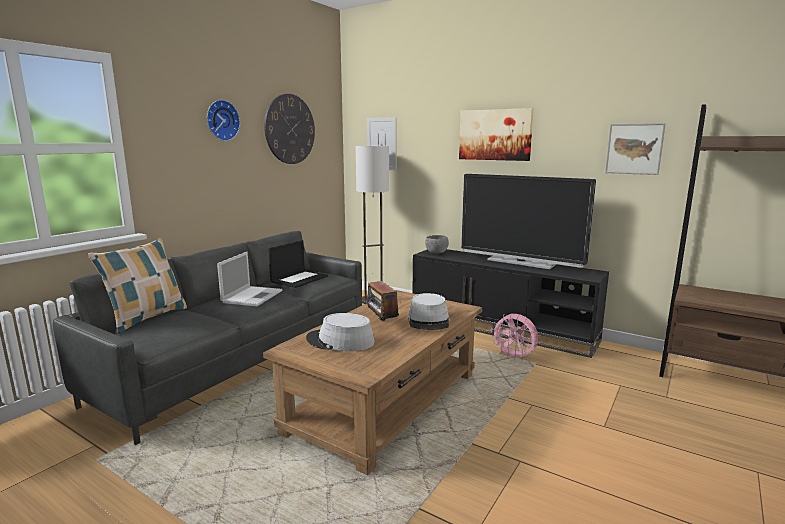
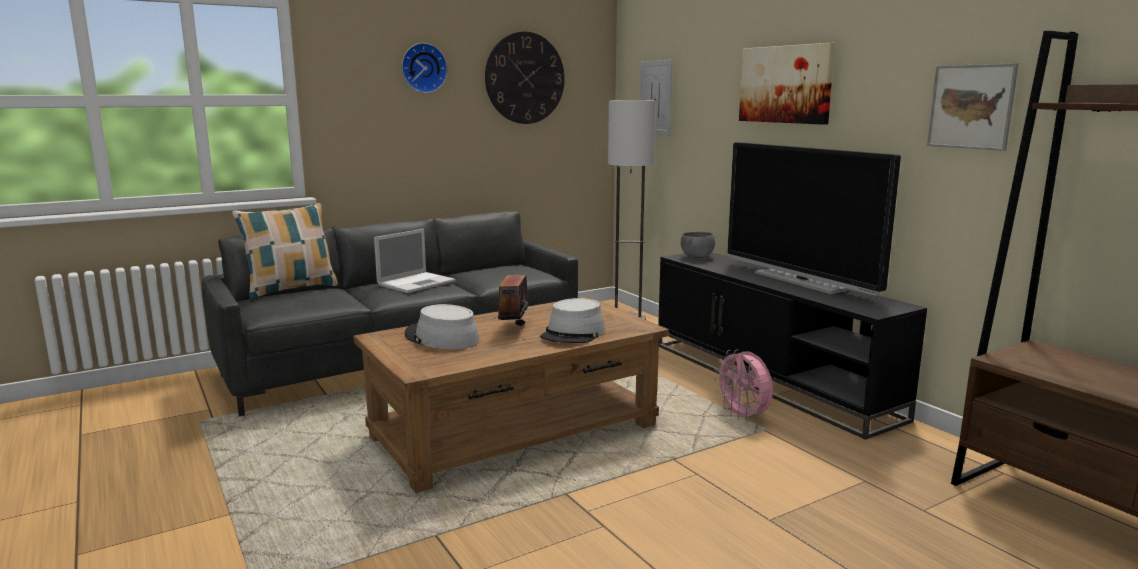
camera: 25 degrees right, 0 degrees up
(299, 279) = (492, 271): laptop -> none

